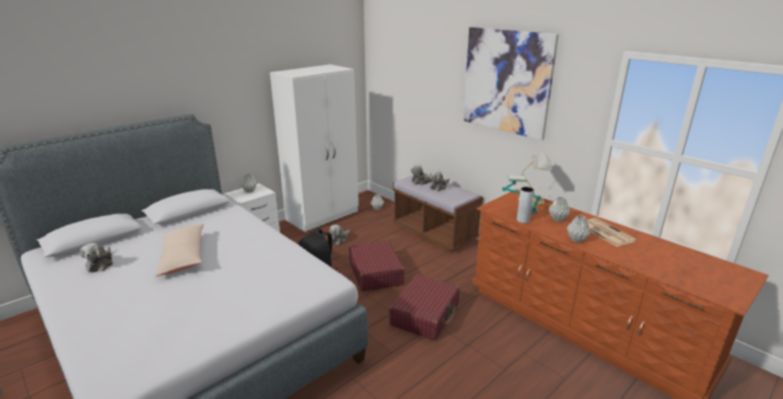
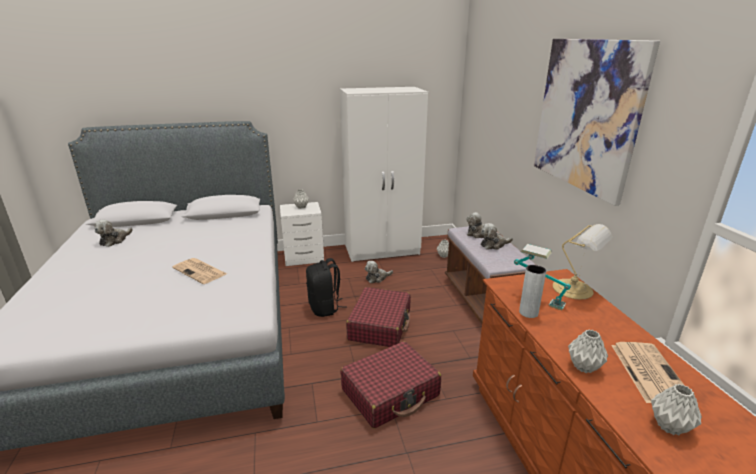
camera: 30 degrees right, 0 degrees up
(183, 256) = (171, 251): beige pillow -> none
(240, 264) = (200, 271): none -> newspaper
(557, 219) = (584, 327): grey vase -> grey vase (669, 427)

